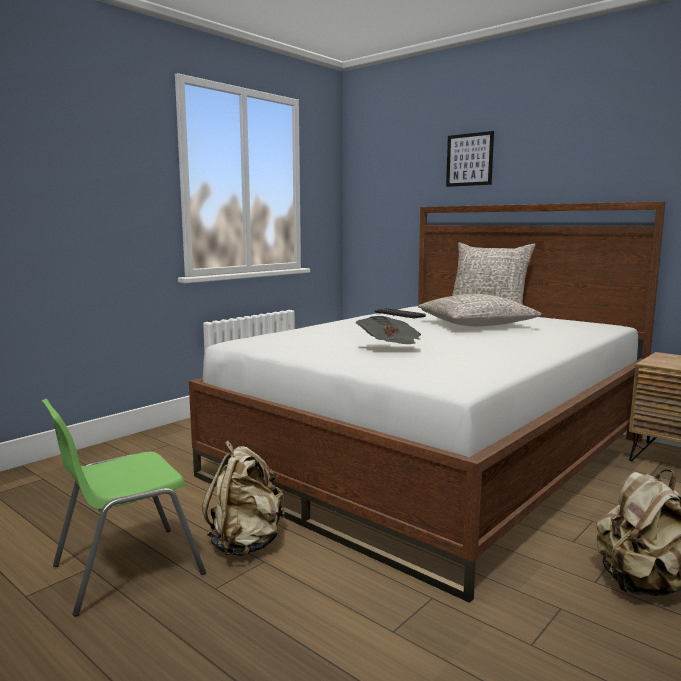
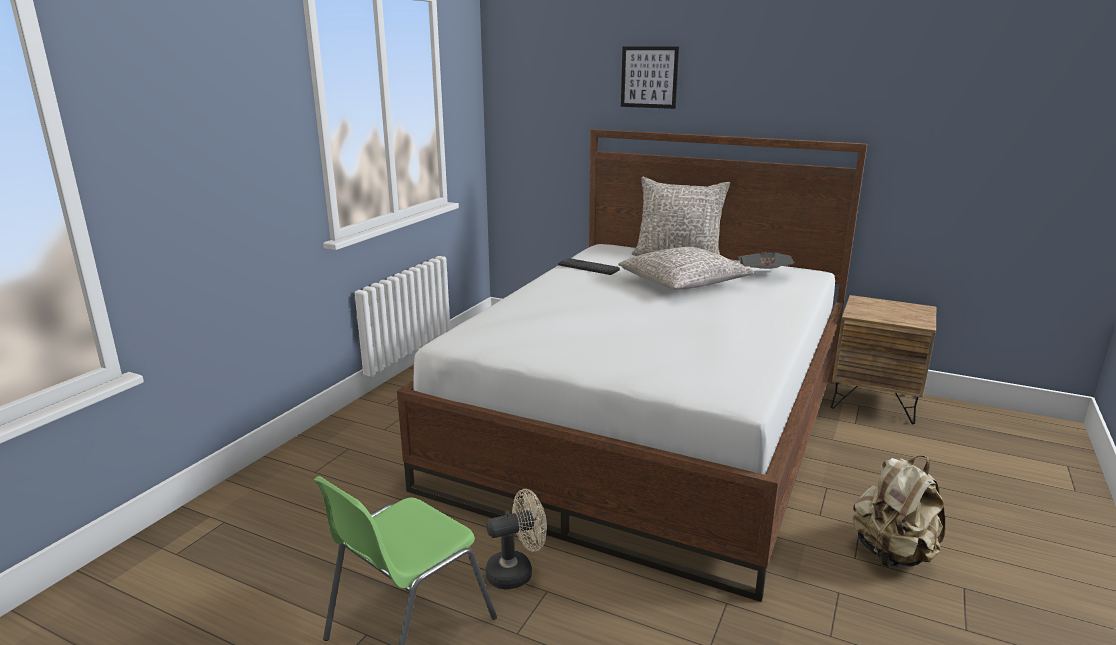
camera: 15 degrees left, 10 degrees up
(246, 543) = (516, 572): beige backpack -> beige fan
(390, 349) = (630, 340): newspaper -> newspaper (764, 276)

